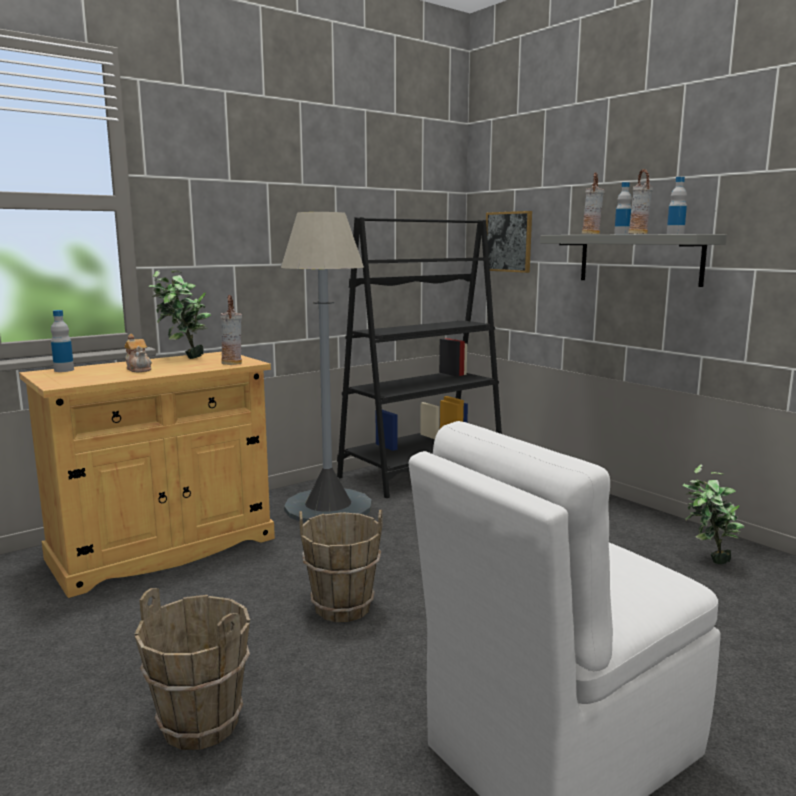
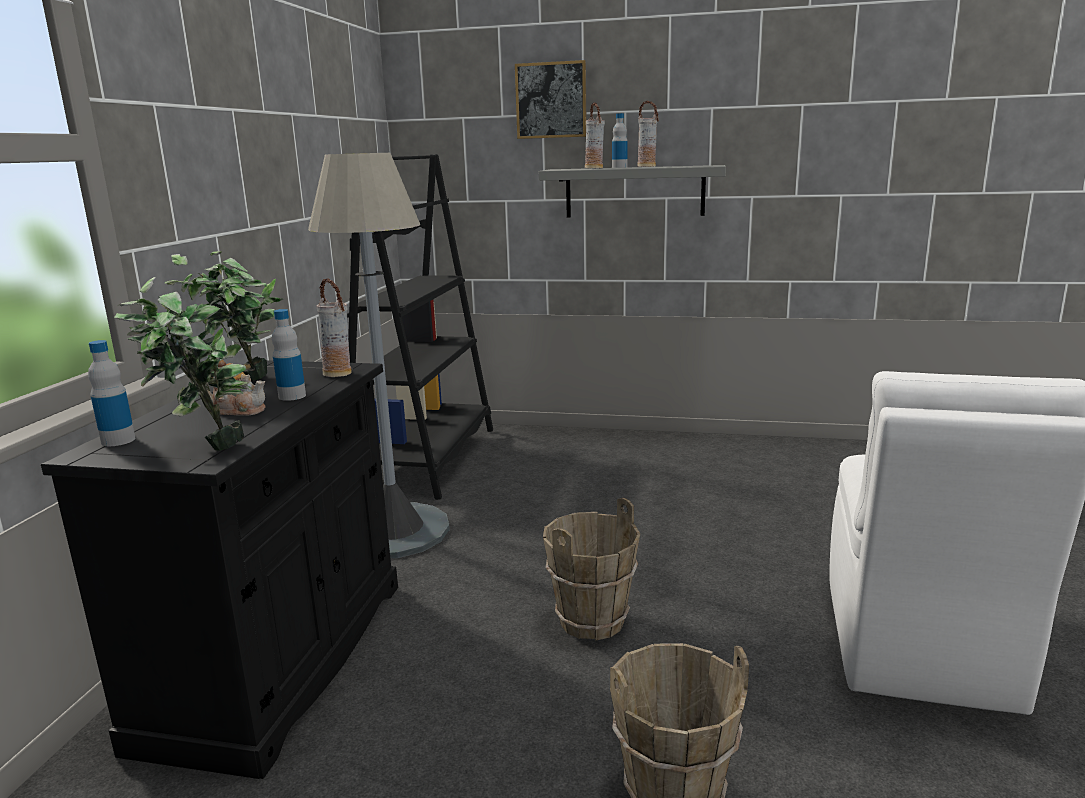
camera: 40 degrees left, 5 degrees up
(163, 549) = (280, 659): beige cabinet -> black cabinet
(508, 241) = (462, 179): picture -> picture (551, 100)
(675, 233) = (688, 166): bottle -> bottle (292, 396)
(707, 560) = (764, 460): potted plant -> potted plant (204, 449)

